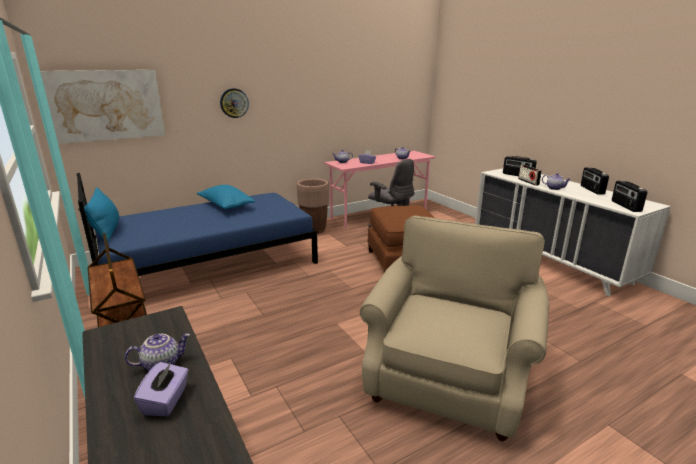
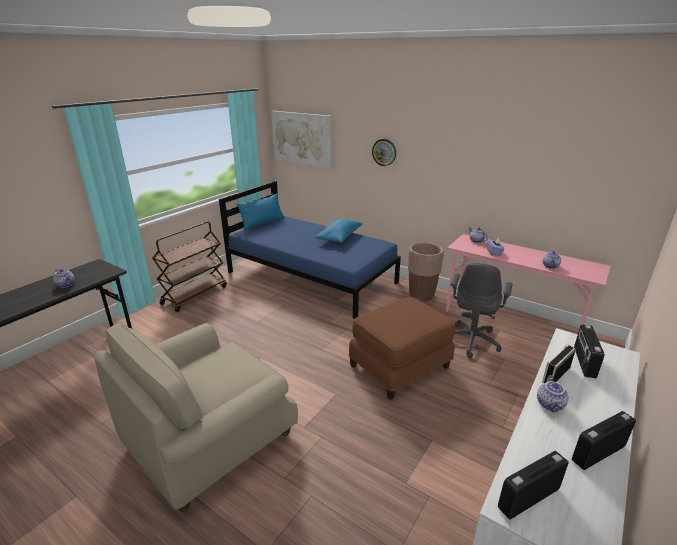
camera: 65 degrees right, 5 degrees up
(166, 401) = (35, 295): purple tissue box -> none
(449, 375) = (209, 439): beige armchair -> beige armchair turned 135 degrees clockwise

